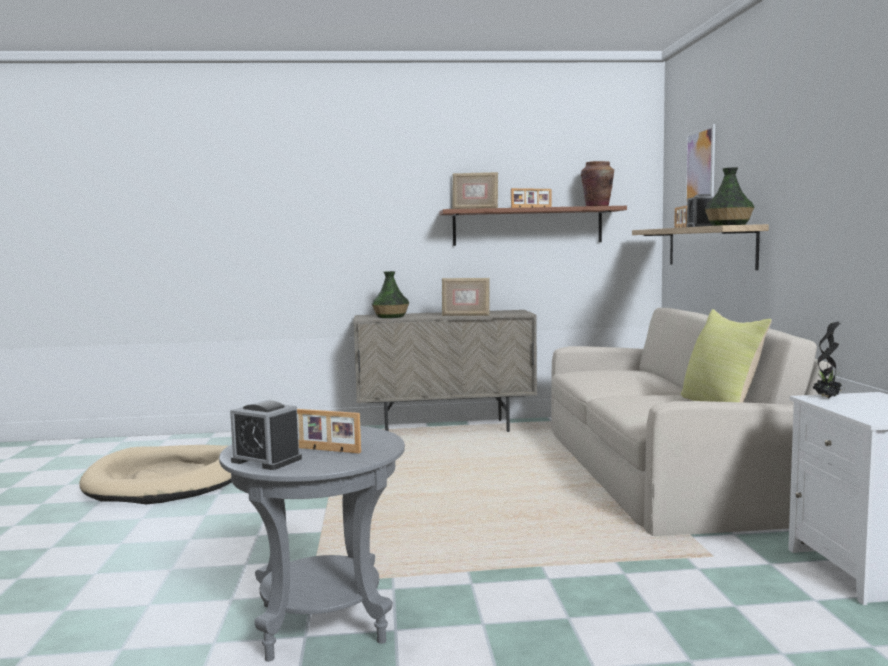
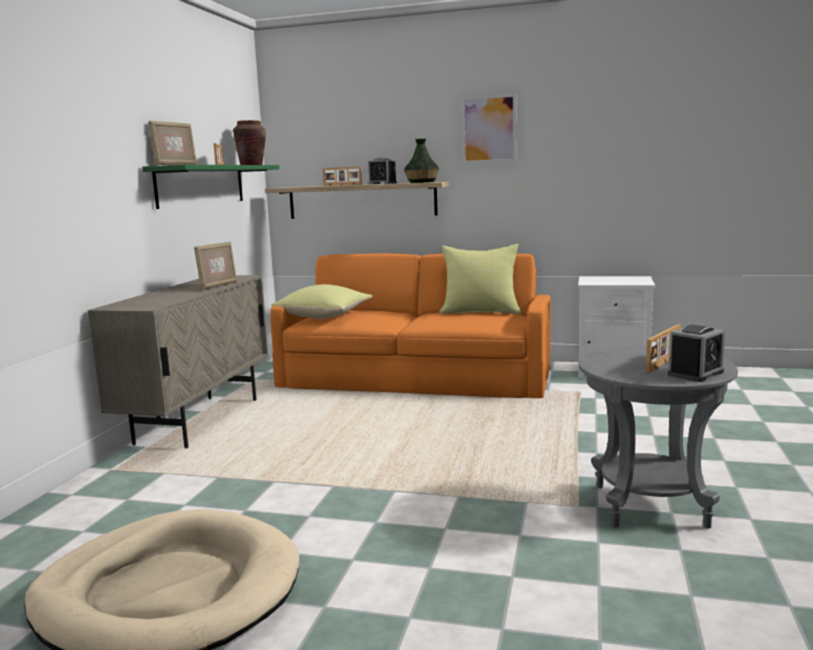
camera: 70 degrees left, 5 degrees up
(390, 317) = (156, 301): vase -> none
(527, 226) = (201, 185): brown shelf -> green shelf
(601, 371) = (325, 317): none -> yellow pillow
(662, 468) = (417, 375): beige sofa -> orange sofa
(700, 166) = (338, 133): picture -> picture (489, 129)
(828, 398) = (589, 282): potted plant -> none

